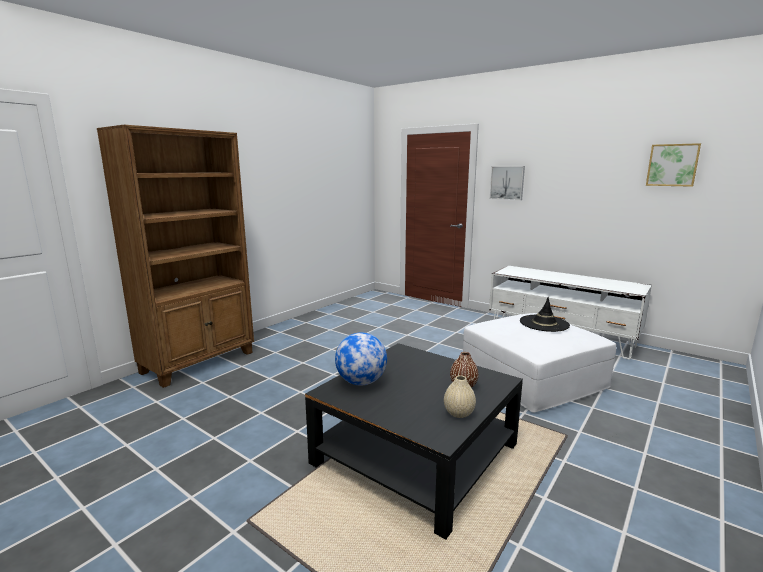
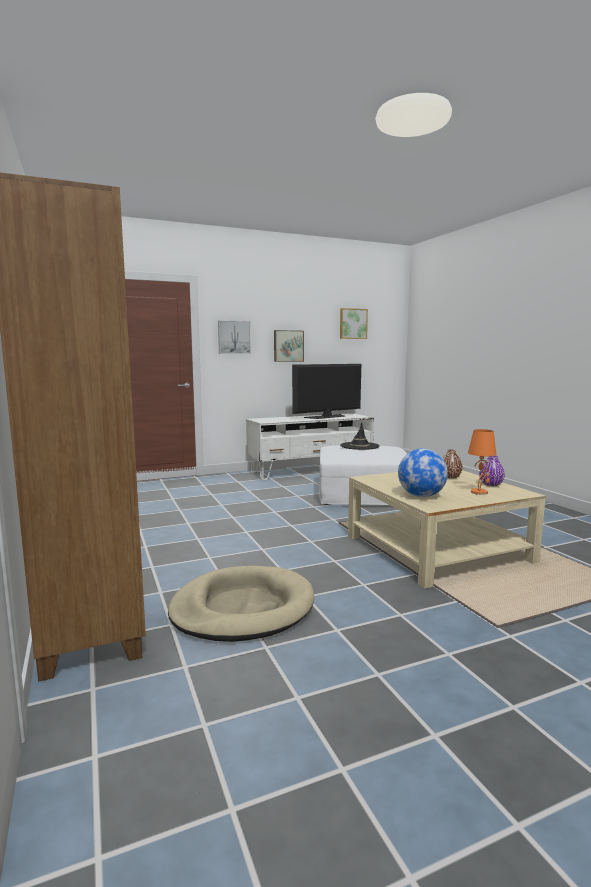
camera: 60 degrees left, 5 degrees down
(231, 396) = (242, 608): none -> beige dog bed
(411, 410) = (479, 492): none -> orange table lamp
(416, 453) = (437, 548): black coffee table -> beige coffee table
(459, 413) = (491, 484): beige vase -> purple vase
(568, 193) = (288, 346): none -> picture
(591, 281) = (327, 417): none -> television

